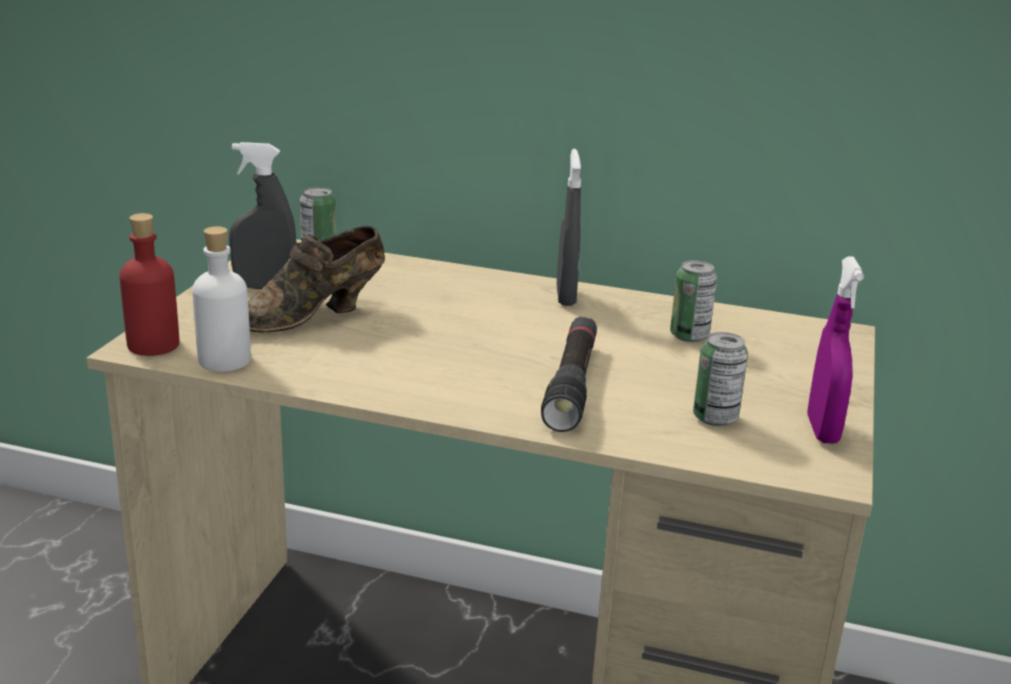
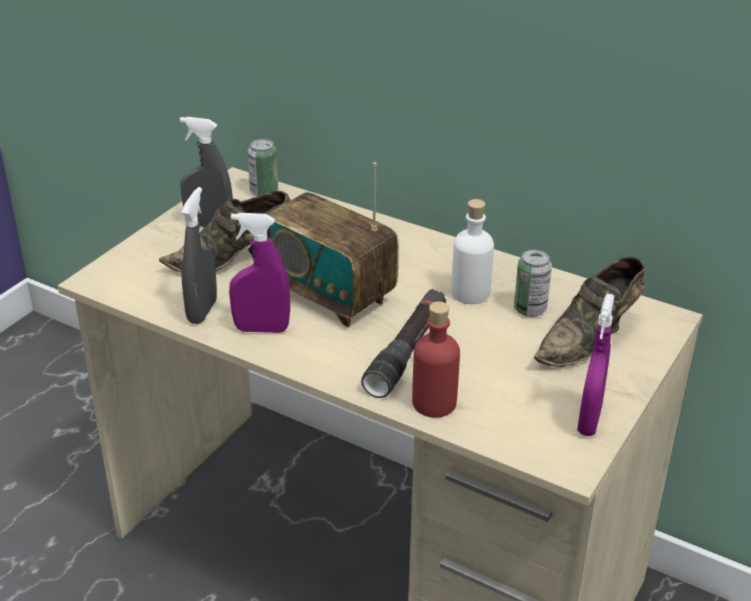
camera: 15 degrees right, 10 degrees up
(153, 345) = (107, 278): red bottle -> red bottle (434, 403)
(224, 360) = (153, 298): white bottle -> white bottle (470, 293)
(380, 379) = (261, 329): none -> purple spray bottle
(448, 340) = (329, 295): none -> radio
(566, 296) = (446, 256): grey spray bottle -> grey spray bottle (202, 311)
(715, 417) = (506, 397): can -> none
(773, 356) = (590, 339): none -> brown shoe

